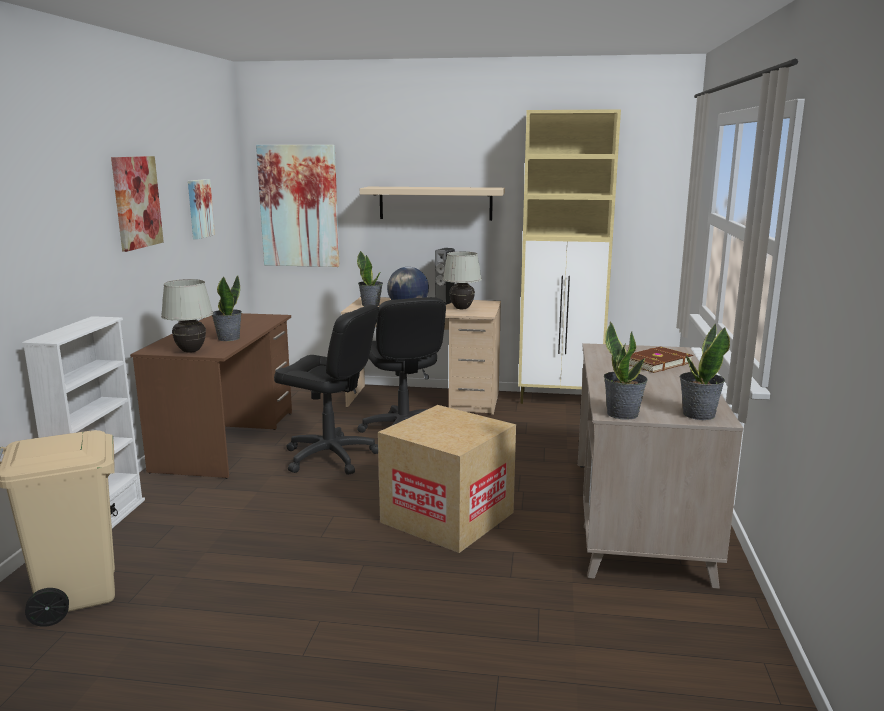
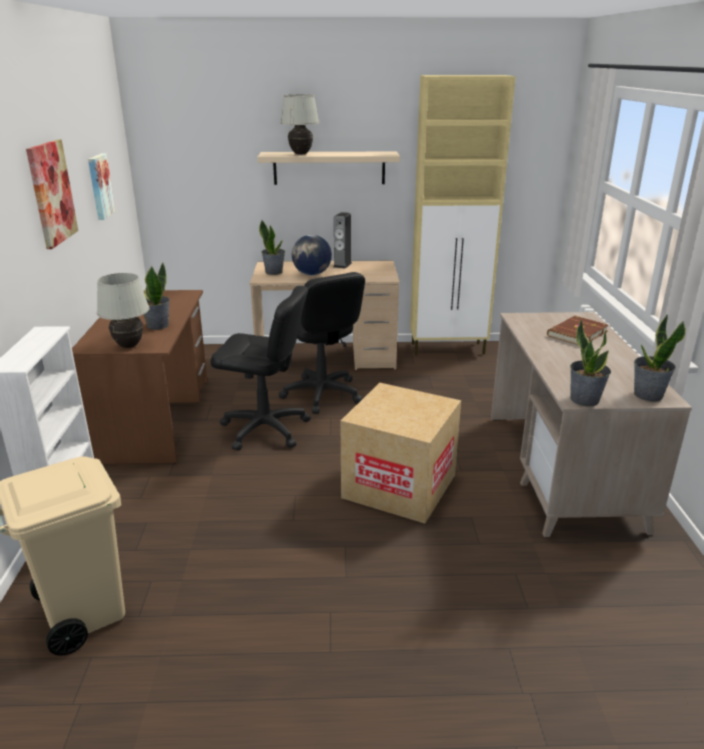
camera: 10 degrees left, 10 degrees up
(299, 206) = (190, 173): picture -> none
(462, 308) = (363, 273): white table lamp -> white table lamp (301, 154)

